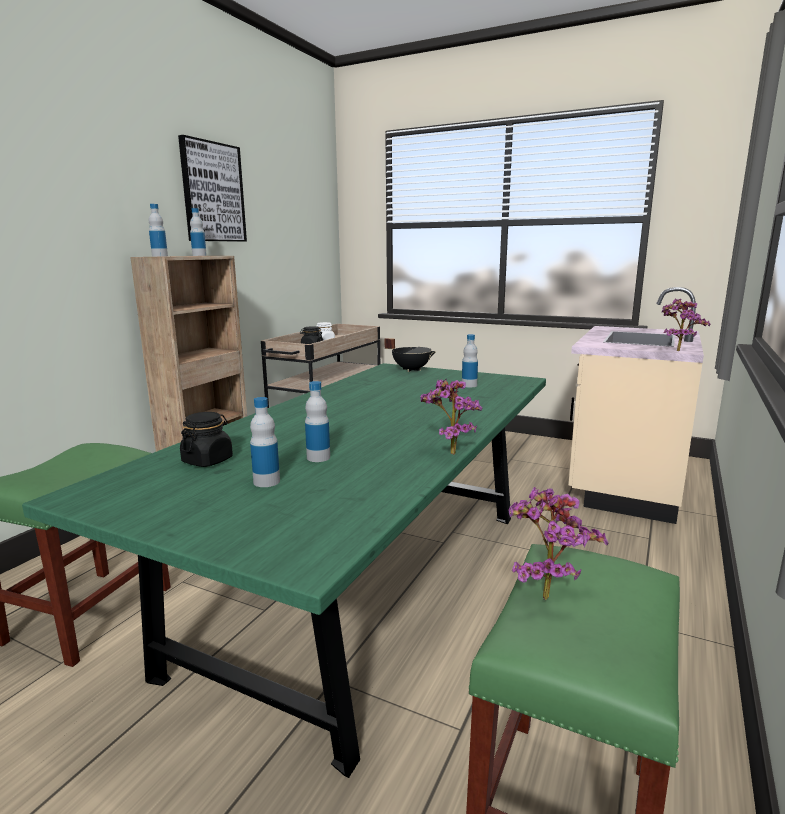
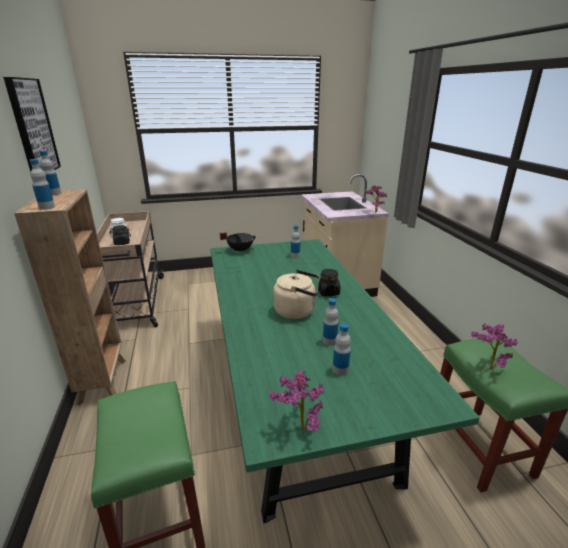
camera: 40 degrees left, 10 degrees up
(207, 460) = (280, 371): black jar -> black jar (328, 292)
(347, 426) = (297, 311): none -> beige kettle
(449, 452) = (374, 310): potted plant -> potted plant (298, 426)

